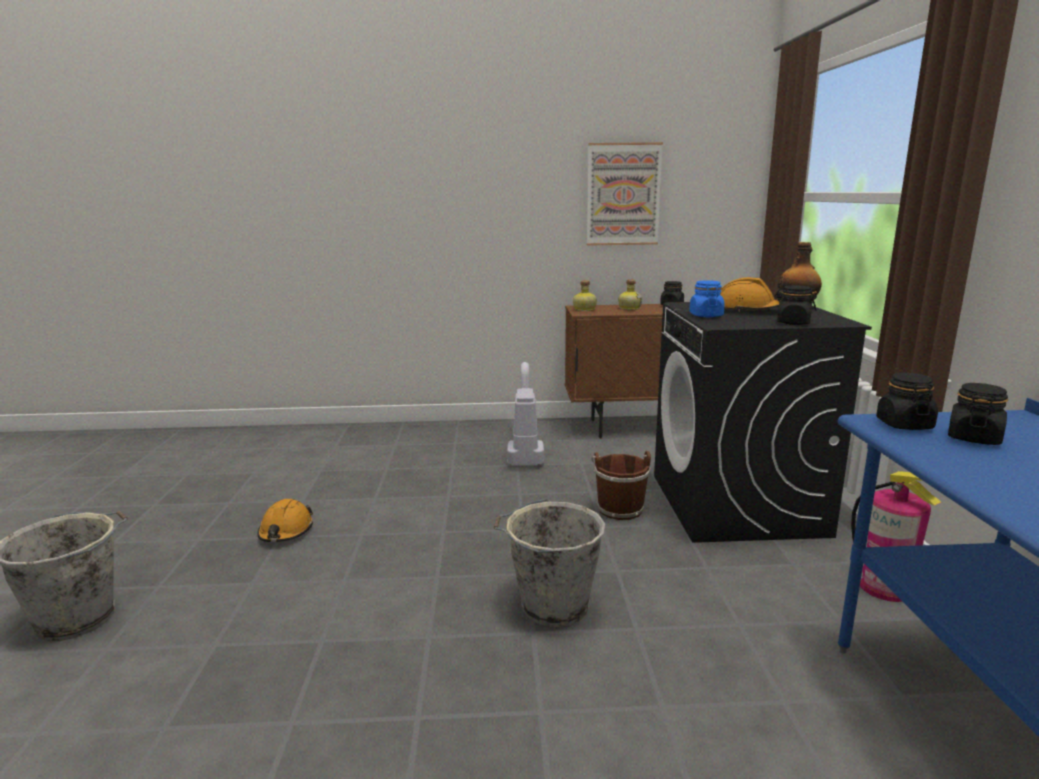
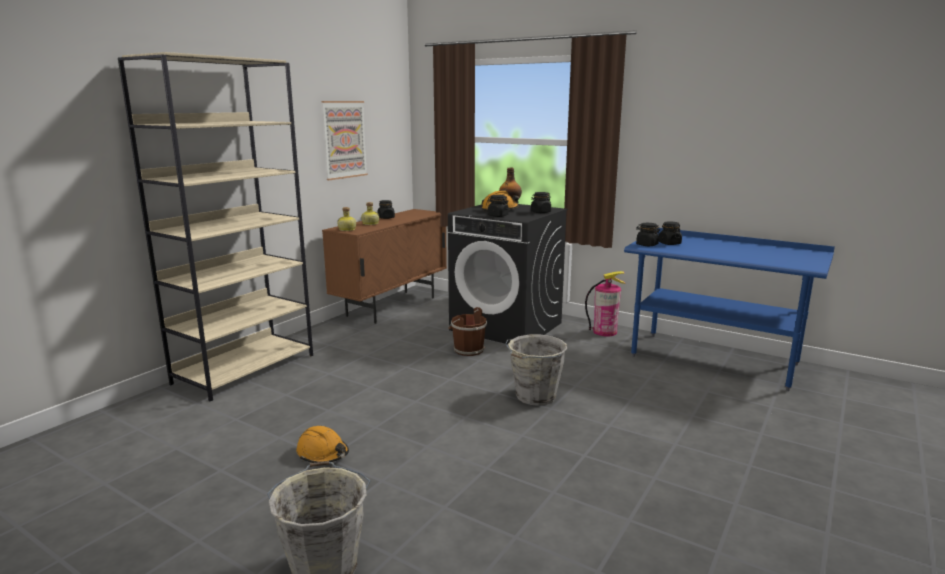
camera: 55 degrees left, 0 degrees up
(416, 434) = (245, 369): none -> beige bookcase
(525, 450) = (349, 346): vacuum cleaner -> none
(705, 315) = (497, 215): blue jar -> black jar

